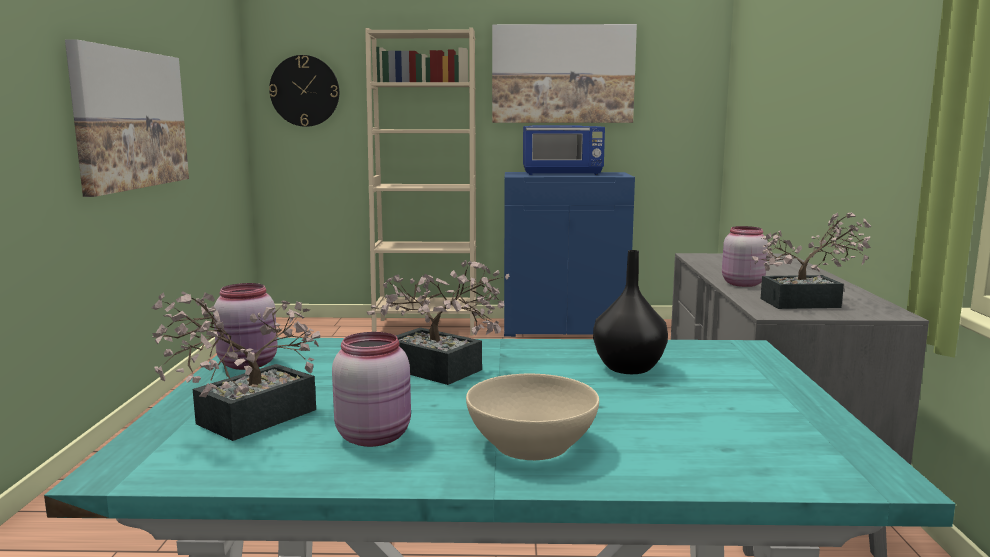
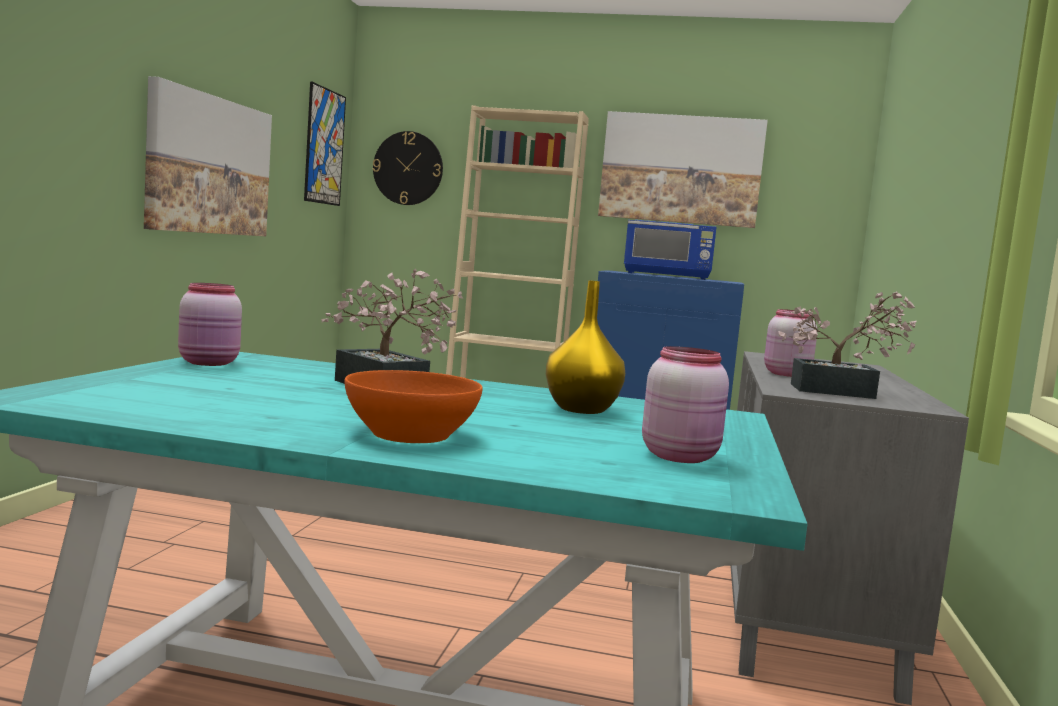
camera: 10 degrees right, 5 degrees down
(223, 78) = (324, 146): none -> picture
(244, 420) = (160, 389): potted plant -> none
(375, 436) = (267, 411): pink jar -> pink jar (681, 456)
(532, 444) = (411, 434): beige bowl -> orange bowl
(630, 368) = (583, 410): black vase -> yellow vase

